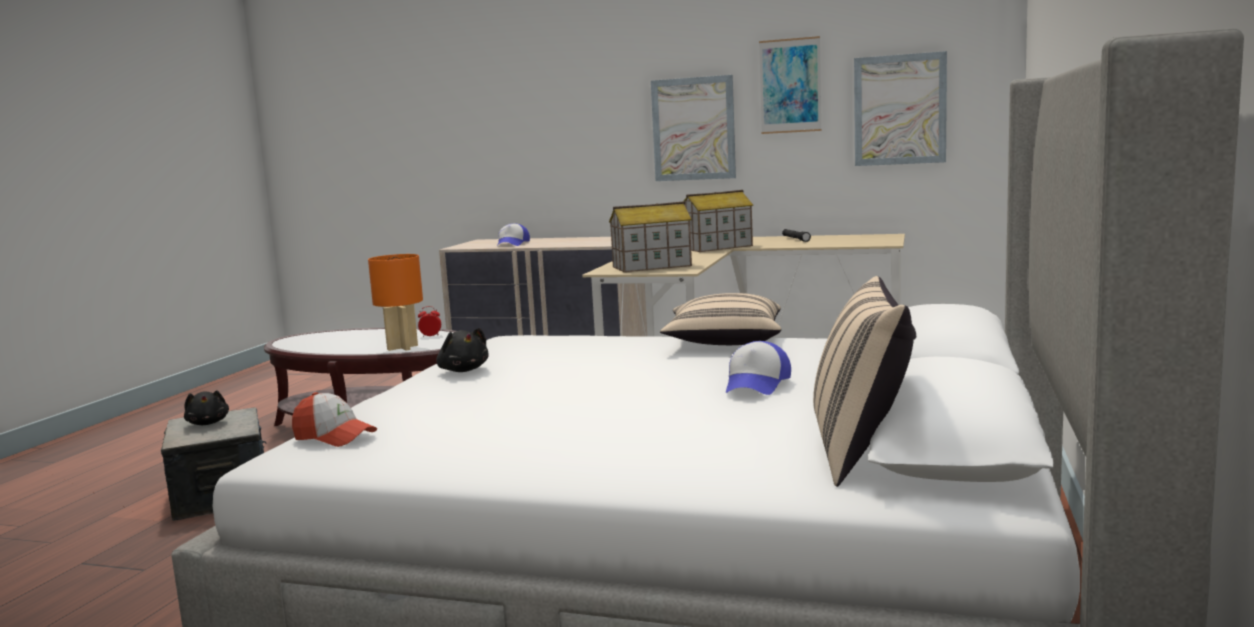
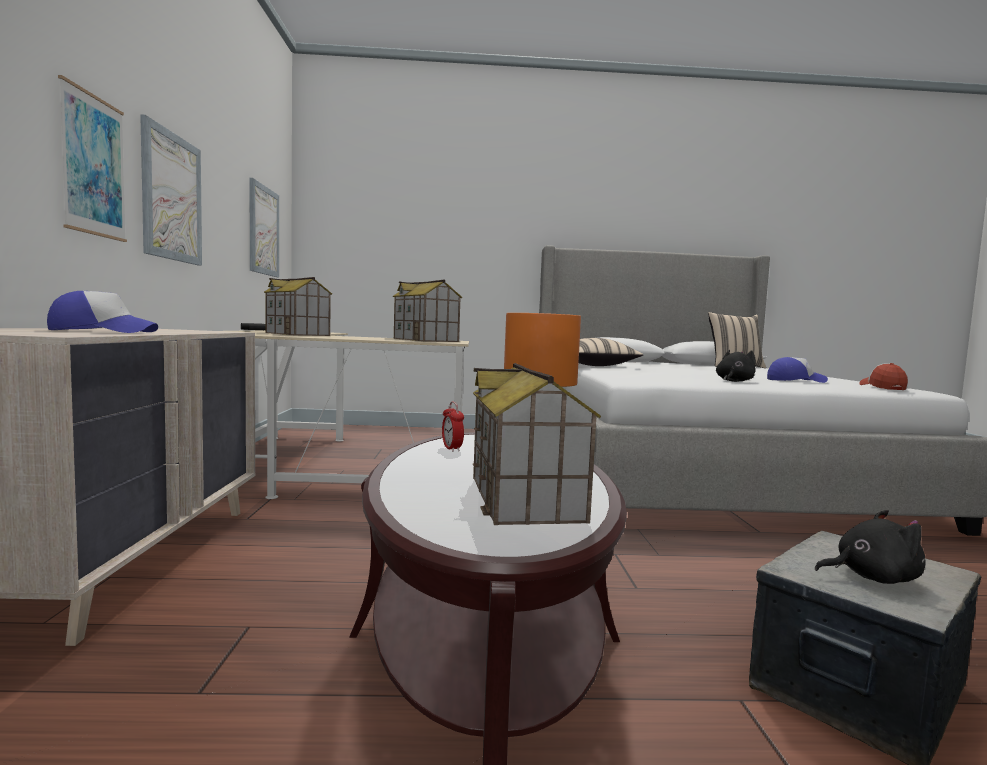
camera: 110 degrees left, 5 degrees down
(208, 423) = (871, 577): black plush toy -> black plush toy turned 45 degrees clockwise
(323, 342) = (526, 498): none -> toy house
(757, 384) = (674, 366): cap -> cap (795, 380)
(790, 86) = (224, 183): picture -> picture (93, 166)

